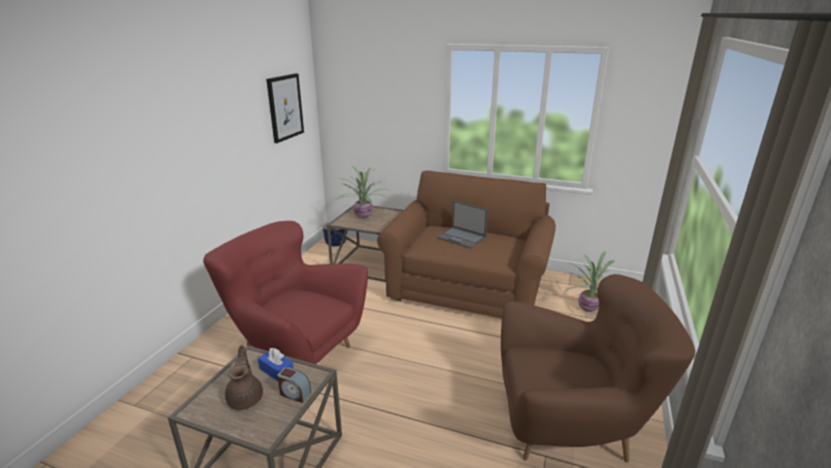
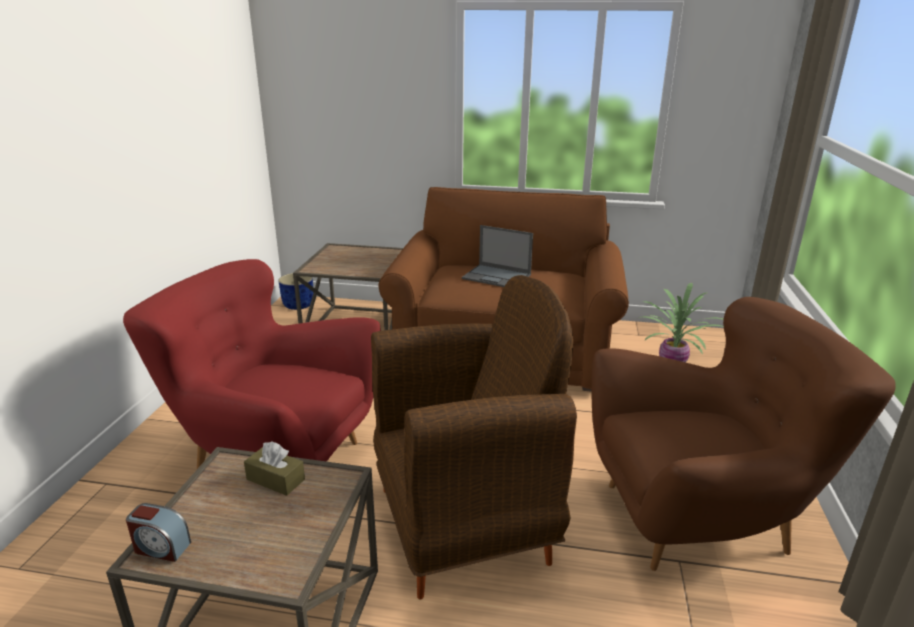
camera: 10 degrees left, 0 degrees up
(246, 398) = (237, 525): brown teapot -> none
(276, 371) = (275, 479): blue tissue box -> brown tissue box
(285, 107) = (217, 97): picture -> none
(294, 393) = (316, 509): alarm clock -> alarm clock (161, 547)
(363, 216) = (344, 259): potted plant -> none
(406, 411) = (466, 524): none -> brown armchair

